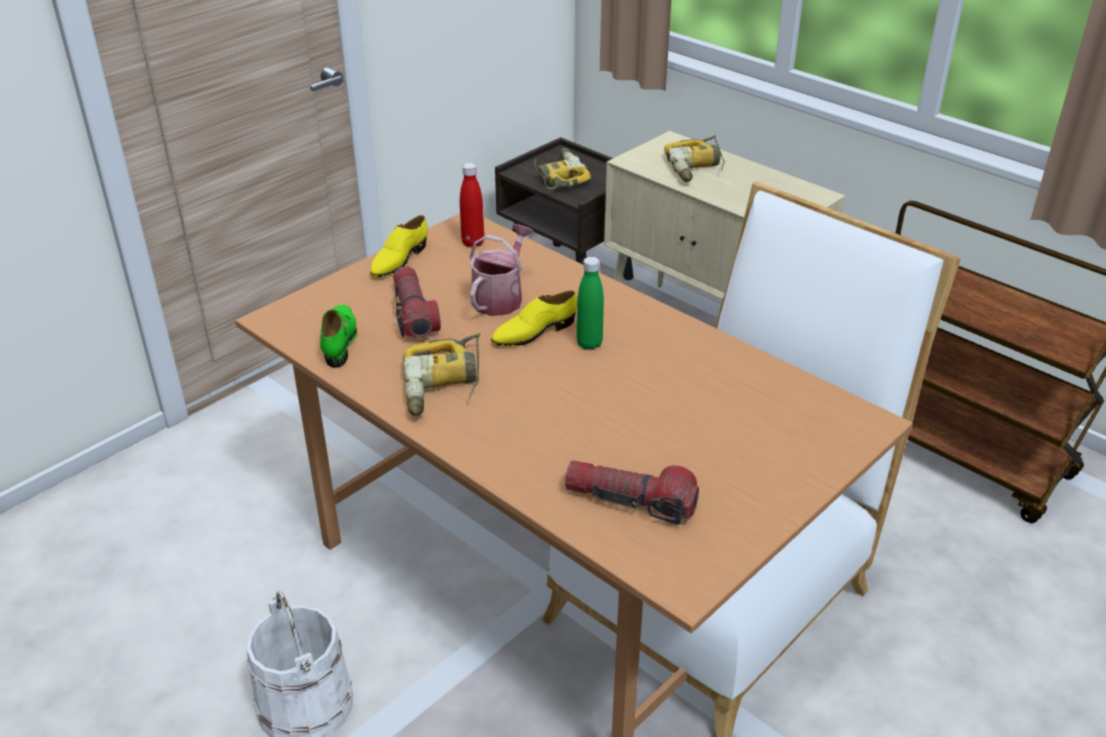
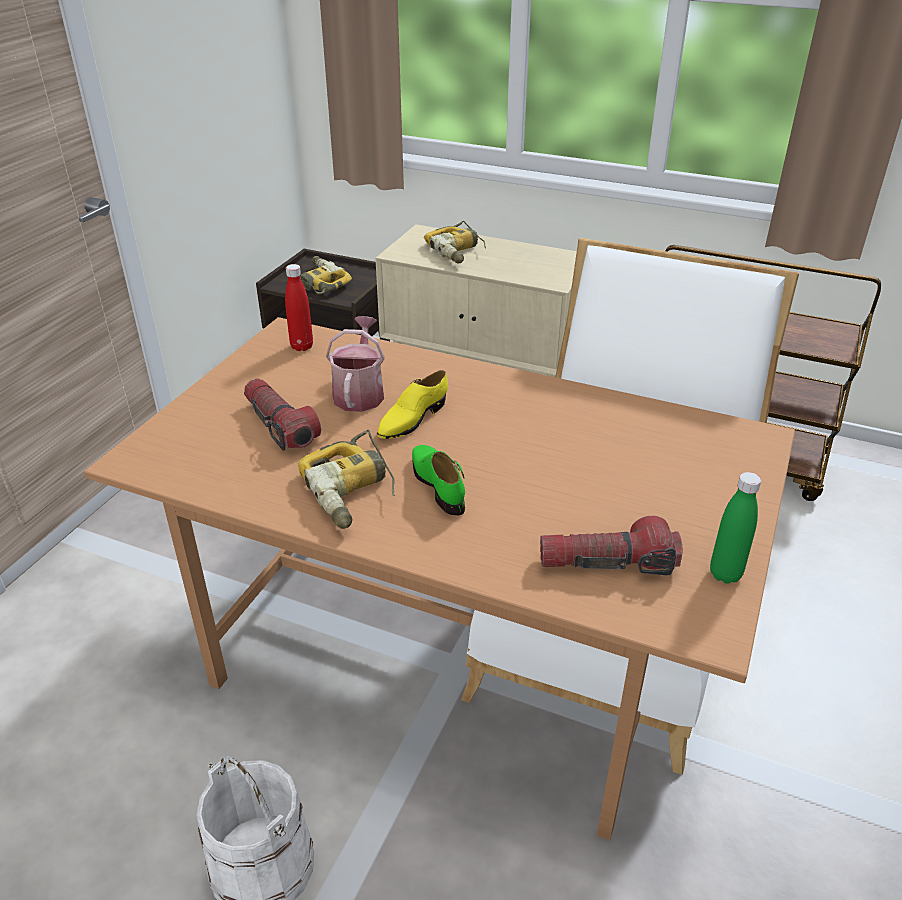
camera: 20 degrees left, 0 degrees up
(340, 340) = (215, 468): green shoe -> green shoe (438, 484)
(398, 260) = (235, 376): yellow shoe -> none
(589, 344) = (472, 419): green bottle -> green bottle (725, 574)

